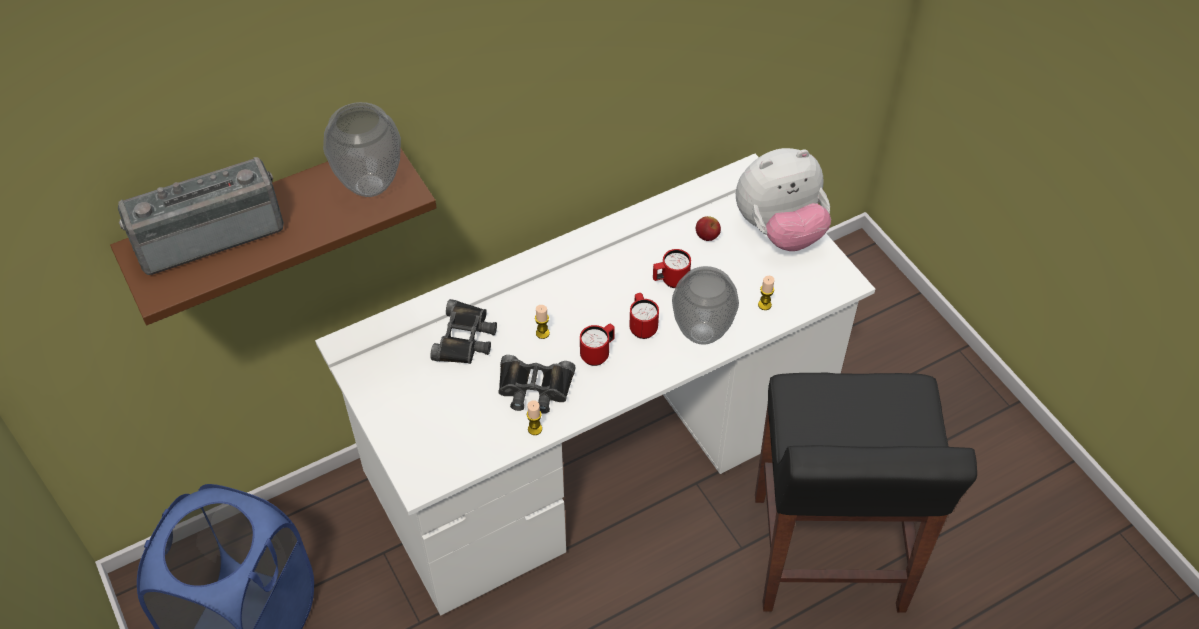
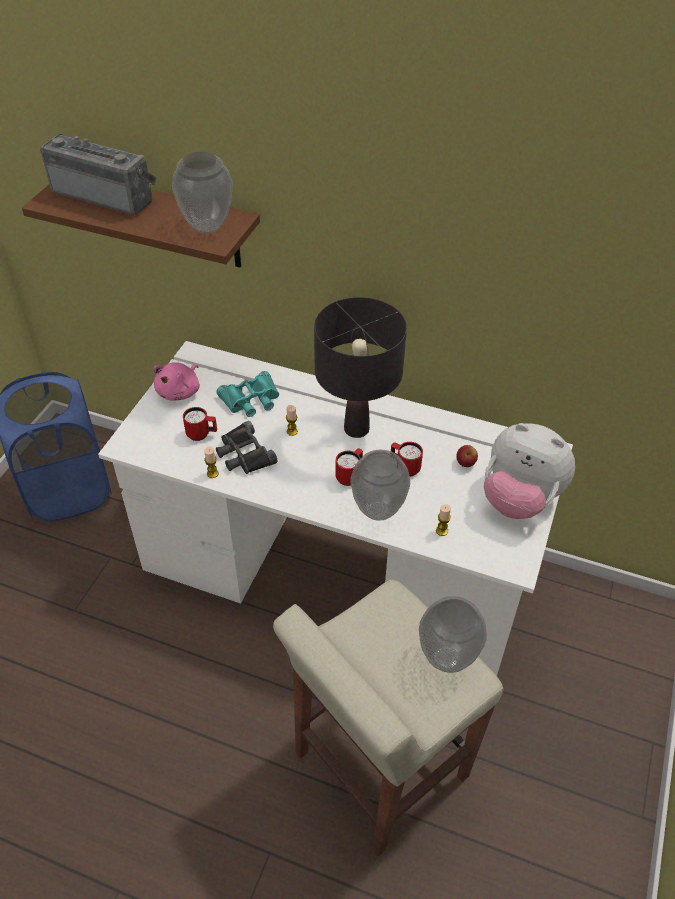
camera: 50 degrees right, 5 degrees down
(390, 389) = (180, 391): none -> pink plush toy
(465, 338) = (251, 400): black binoculars -> turquoise binoculars
(590, 284) = (356, 429): none -> black table lamp
(598, 354) = (303, 468): red mug -> red mug (202, 434)
(827, 555) = (378, 766): black stool -> beige stool
(882, 393) = (446, 657): none -> vase

